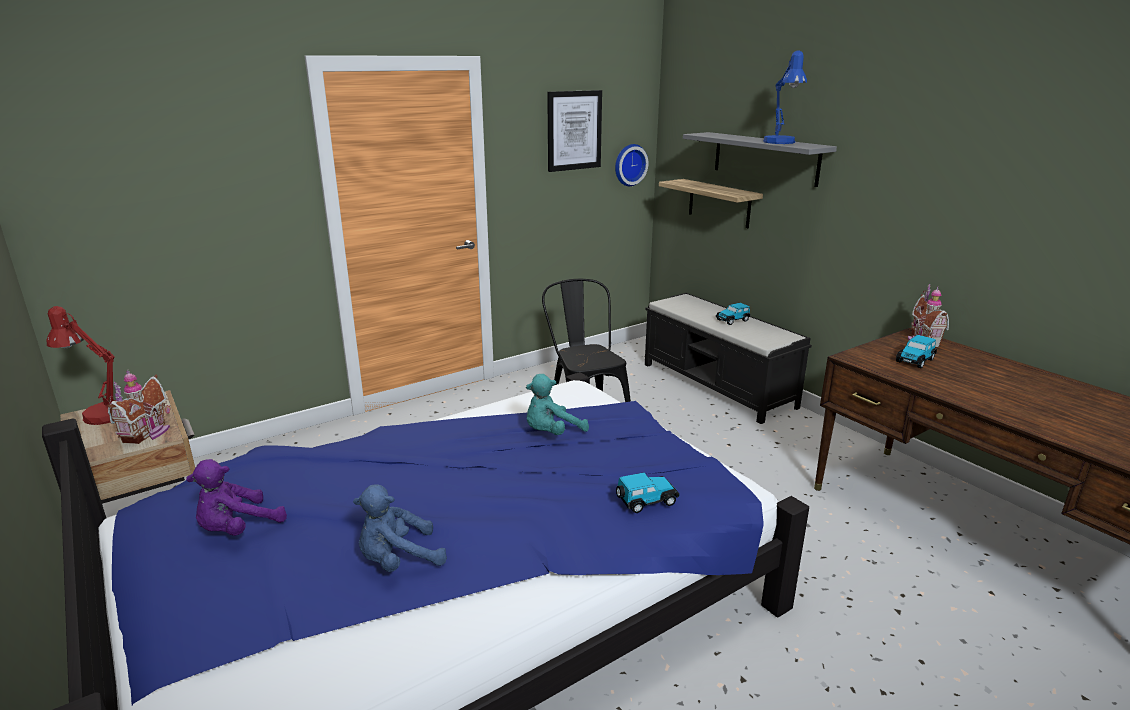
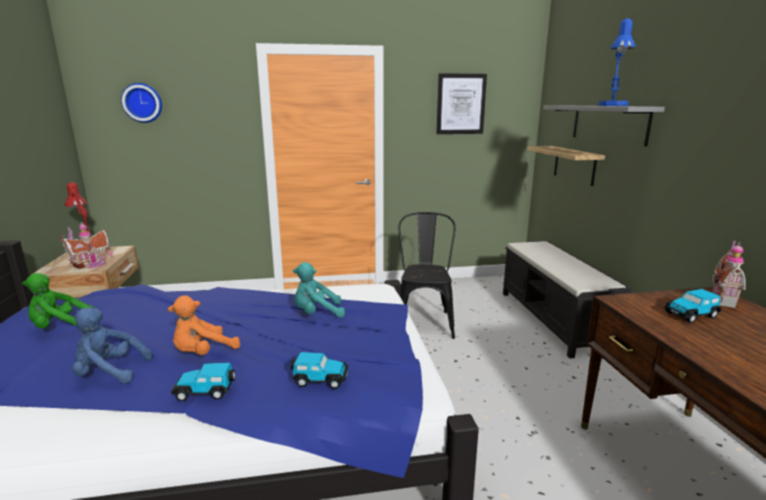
camera: 25 degrees right, 5 degrees down
(237, 529) = (60, 327): purple plush toy -> green plush toy
(482, 508) = (203, 353): none -> orange plush toy
(629, 164) = (510, 134): wall clock -> wall clock (143, 103)
(733, 320) = (567, 264): toy car -> toy car (206, 391)

